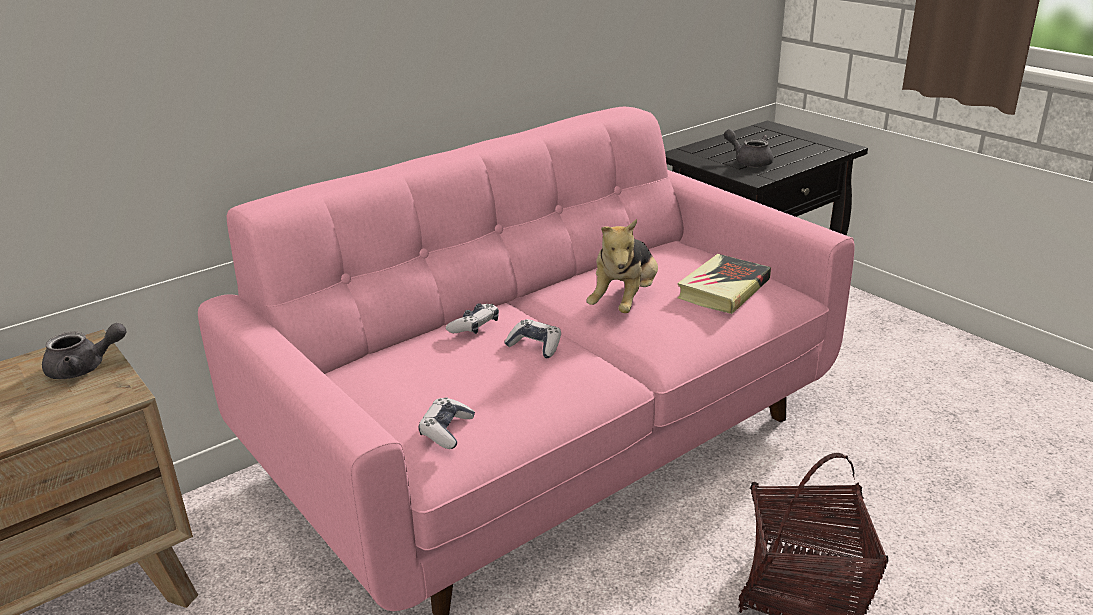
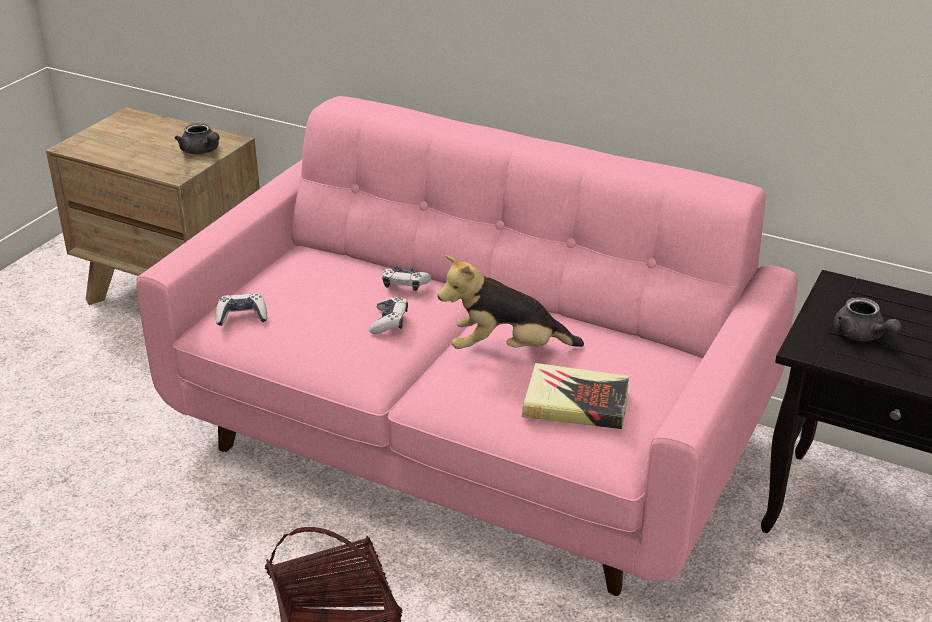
camera: 65 degrees right, 5 degrees up
(749, 161) = (862, 335): grey teapot -> grey teapot turned 135 degrees clockwise

